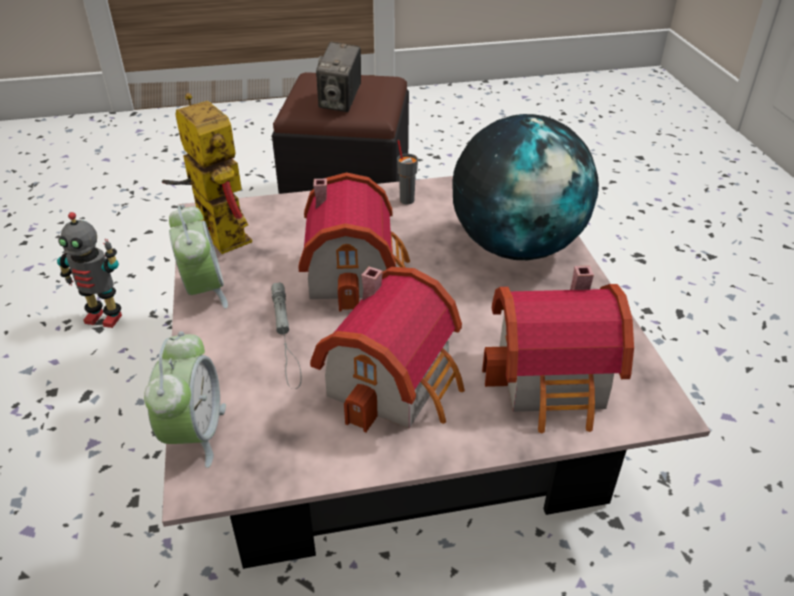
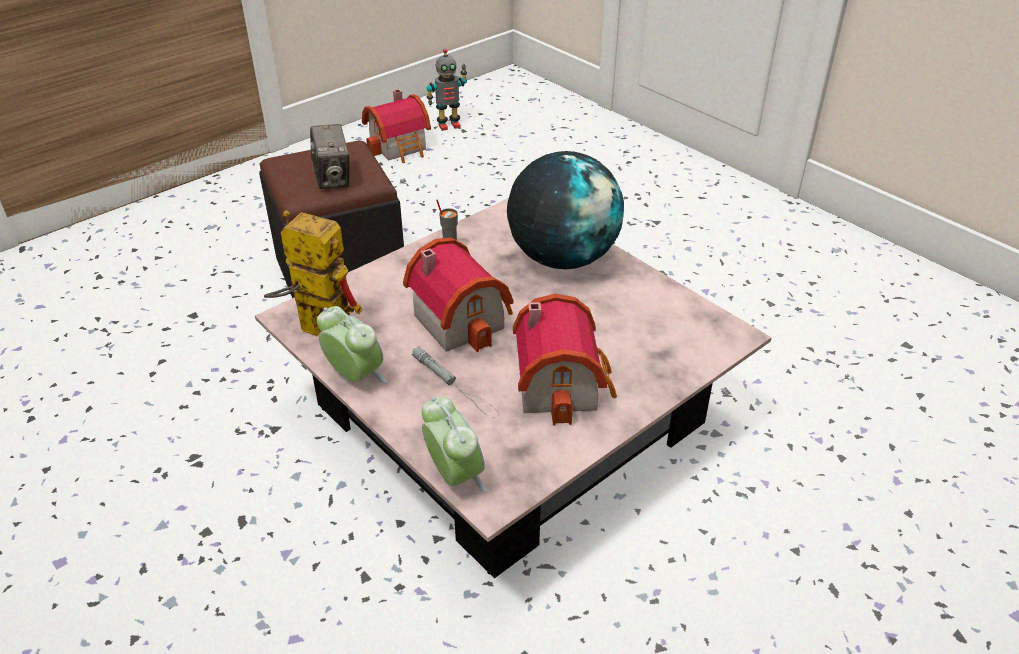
camera: 30 degrees left, 0 degrees up
(105, 317) = (194, 452): toy robot -> toy robot (448, 125)
(555, 382) = (663, 343): toy house -> toy house (401, 147)

